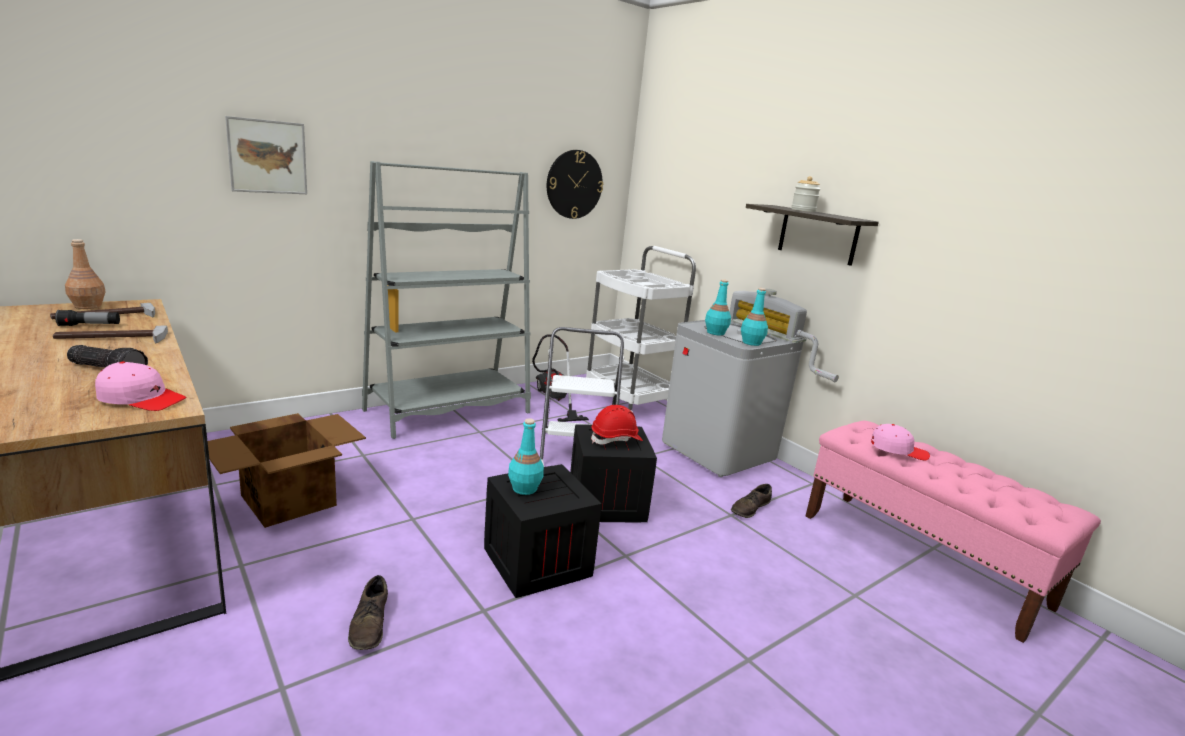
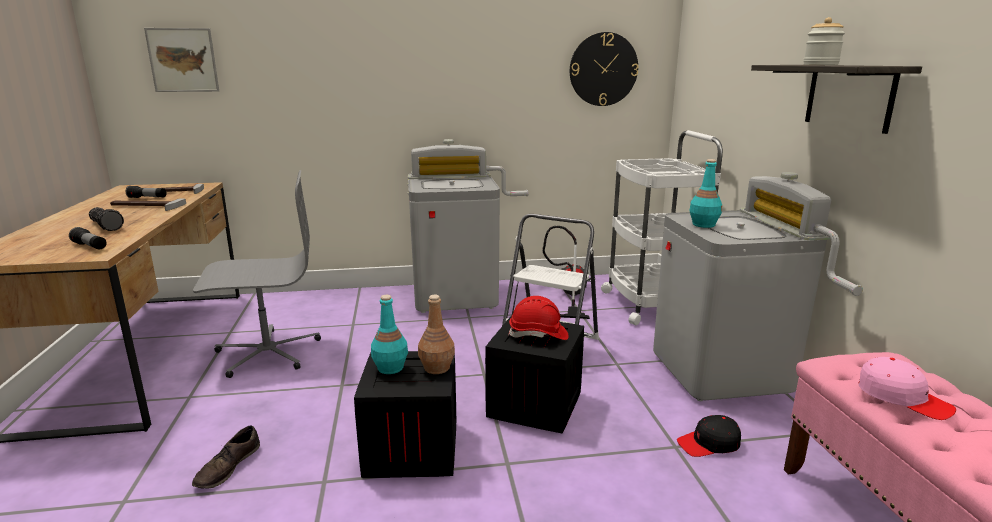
camera: 30 degrees right, 0 degrees up
(87, 306) = (168, 186): brown bottle -> brown bottle (436, 368)
(141, 399) = (90, 246): pink cap -> flashlight
(267, 156) = (298, 63): picture -> picture (183, 60)
(290, 500) = (267, 352): cardboard box -> grey office chair
(448, 412) = (457, 296): grey bookcase -> grey washing machine
(750, 508) = (709, 444): brown shoe -> black cap
(751, 343) = (739, 237): turquoise bottle -> none

